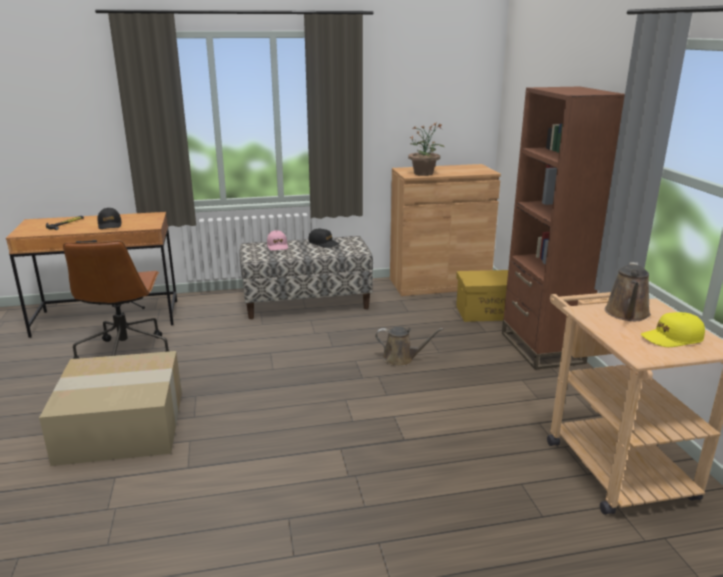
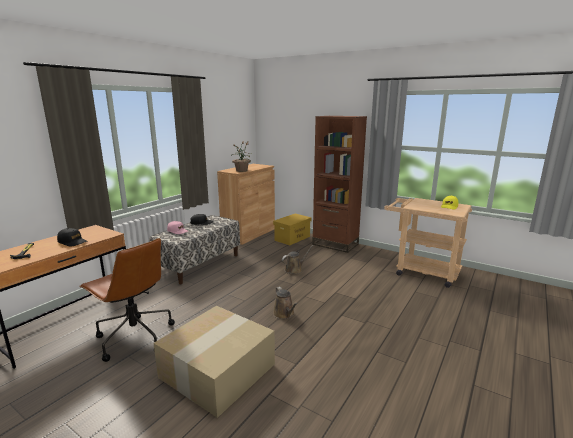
camera: 45 degrees left, 5 degrees down
(627, 314) = (423, 204): brown watering can -> brown watering can (284, 314)

